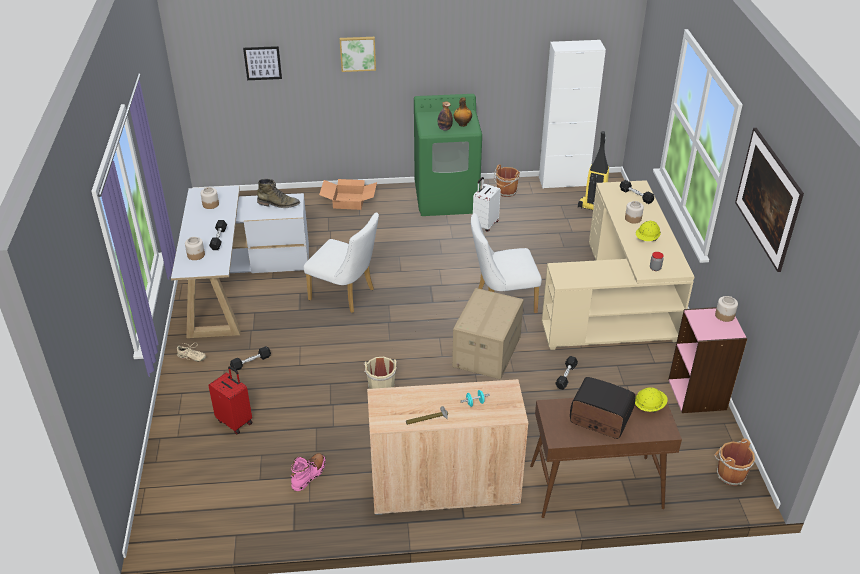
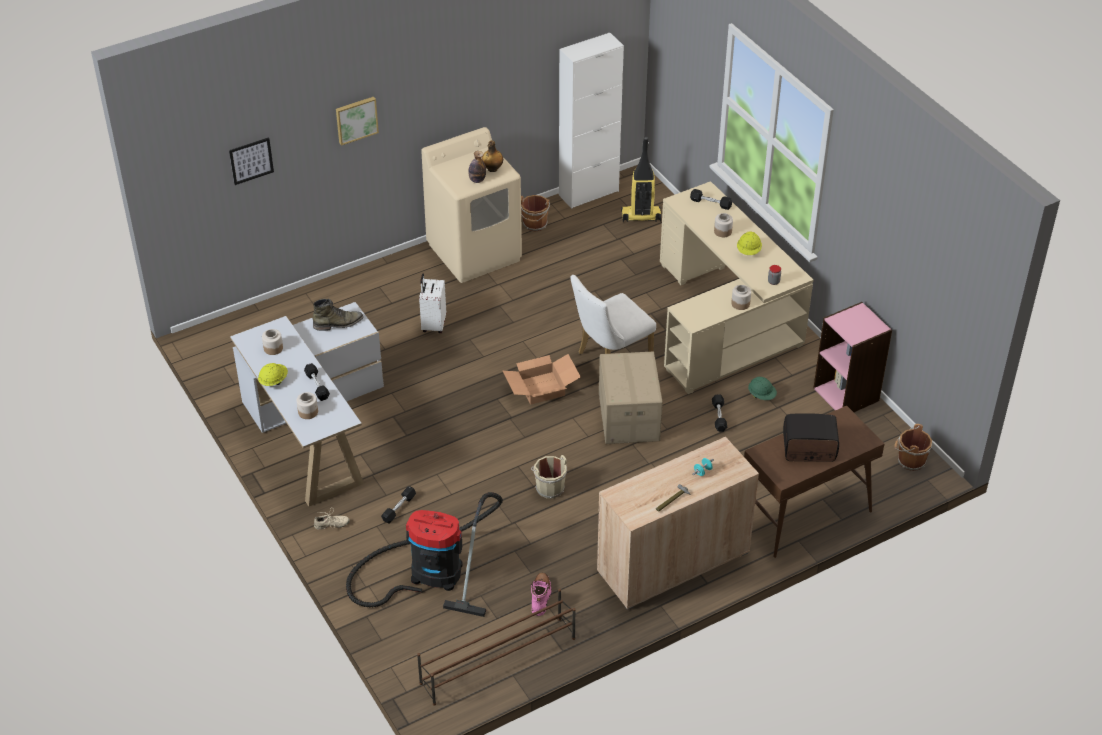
camera: 25 degrees left, 5 degrees up
(232, 517) = (497, 660): none -> brown shoe rack
(235, 421) = (430, 573): red suitcase -> vacuum cleaner
(346, 295) = (445, 403): white chair -> none
(349, 201) = (367, 288): cardboard box -> cardboard box (542, 387)
(446, 198) = (475, 252): green washing machine -> beige washing machine
(485, 224) = (537, 272): white suitcase -> white suitcase (433, 324)
(616, 371) = (761, 395): none -> green hard hat
(649, 406) = (842, 423): yellow hard hat -> yellow hard hat (273, 381)
(725, 315) = (862, 312): jar -> jar (740, 303)
(763, 217) = (886, 216): picture -> none

